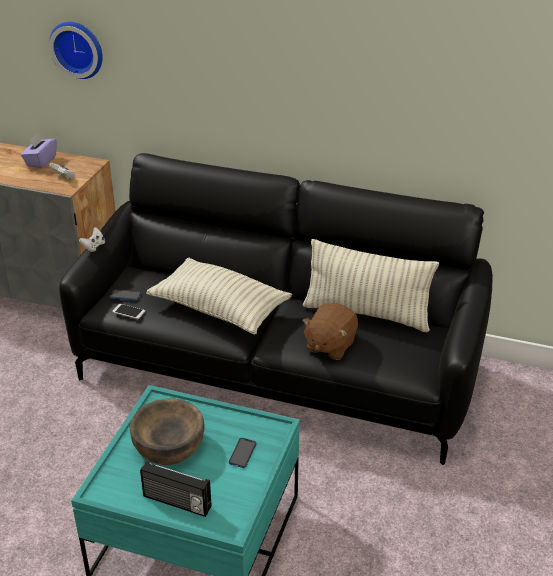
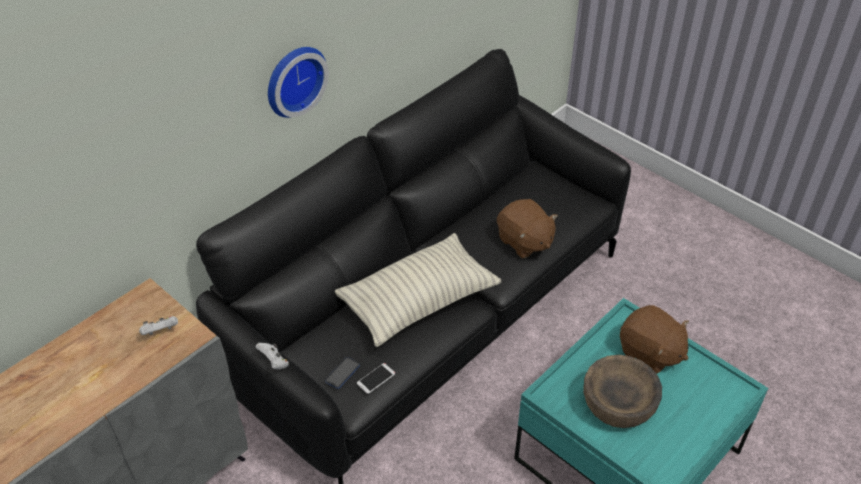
camera: 65 degrees left, 10 degrees up
(41, 161) = (91, 347): purple tissue box -> none
(78, 48) = (82, 170): wall clock -> wall clock (293, 79)
(176, 502) = (698, 420): radio -> none
(242, 453) = (650, 352): phone -> brown plush toy
(366, 313) = (489, 201): pillow -> none

